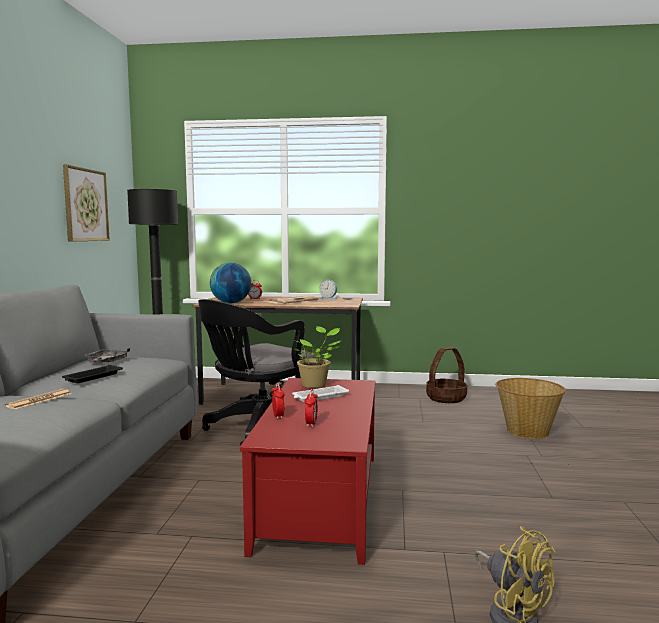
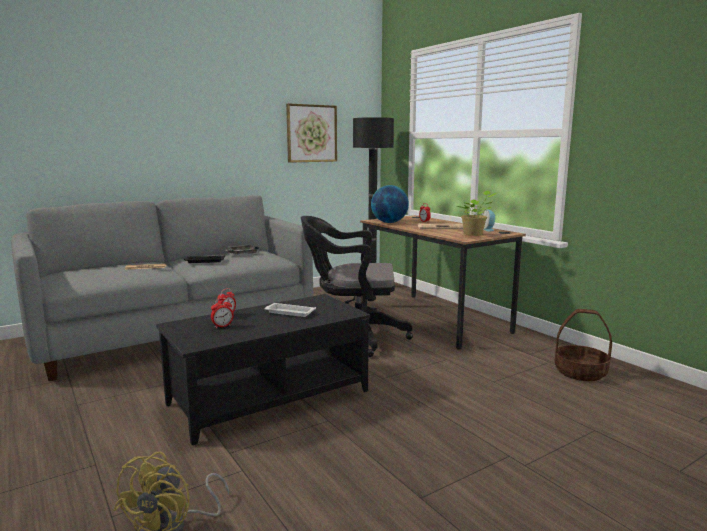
camera: 50 degrees right, 5 degrees up
(315, 385) = (319, 303): potted plant -> potted plant (474, 234)
(318, 499) = (268, 397): red coffee table -> black coffee table
(527, 431) = (581, 438): basket -> none

